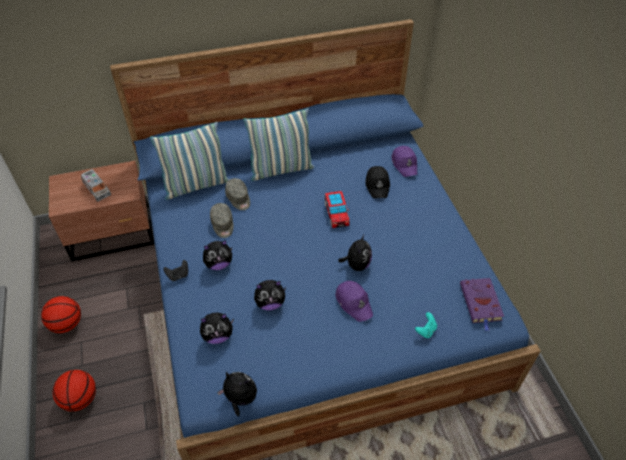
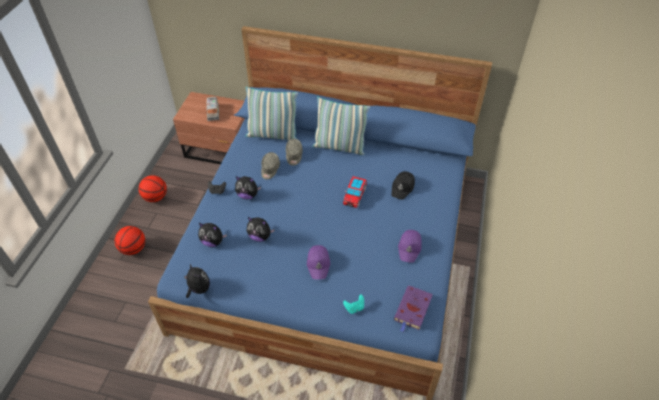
camera: 30 degrees right, 0 degrees up
(356, 265) = (342, 238): plush toy -> none
(405, 164) = (437, 180): purple cap -> purple cap (410, 248)

